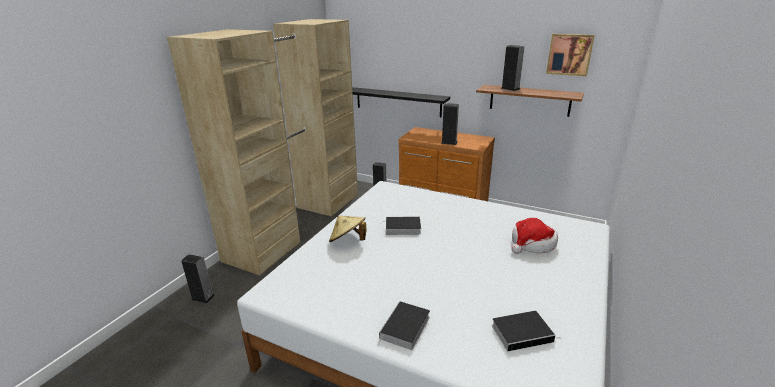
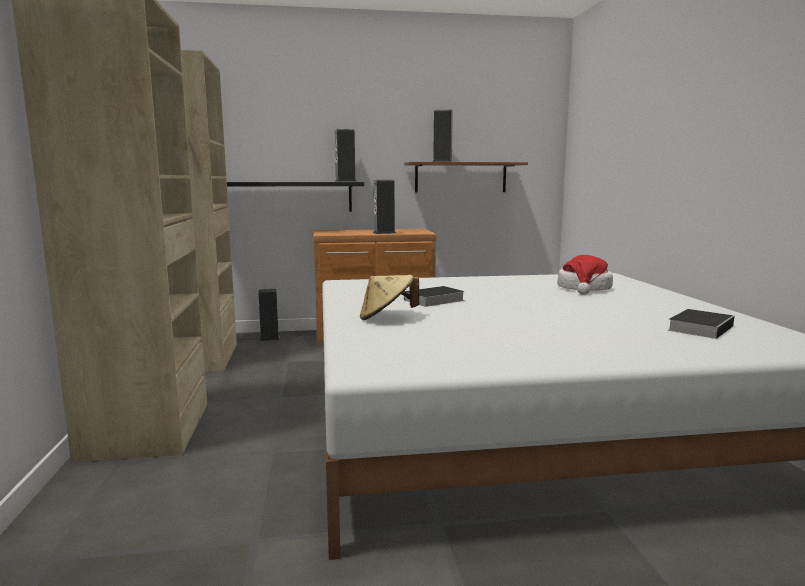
camera: 35 degrees left, 15 degrees down
(203, 297) = (93, 513): speaker -> speaker (345, 181)
(405, 329) = (601, 350): book -> none
(569, 54) = (497, 121): picture -> none

